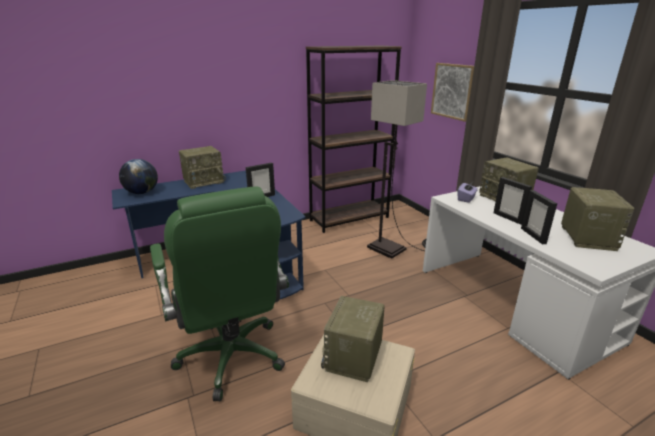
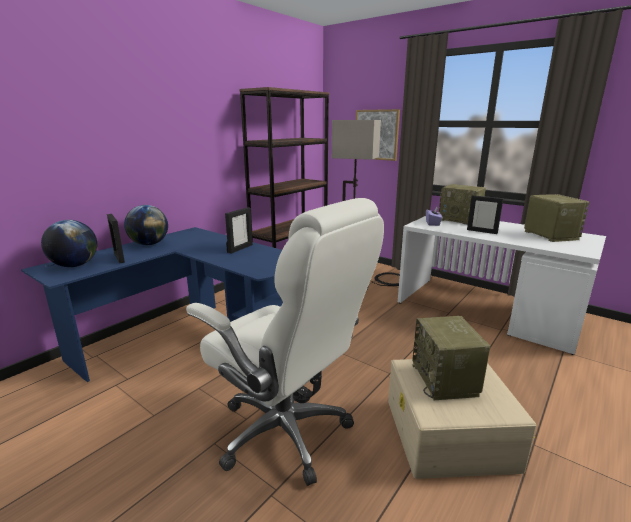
camera: 25 degrees left, 5 degrees down
(204, 181) = (149, 244): radio -> globe
(232, 357) = (286, 433): green office chair -> white office chair
(534, 236) = (516, 239): picture frame -> picture frame (120, 258)

